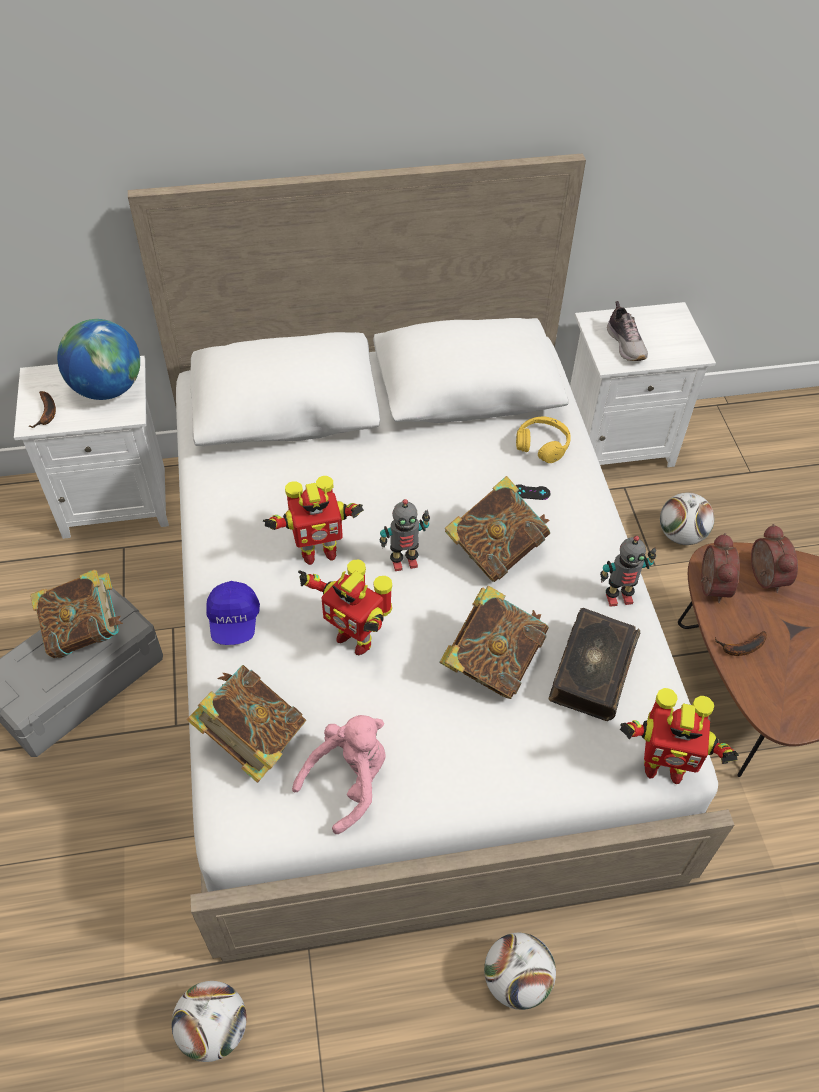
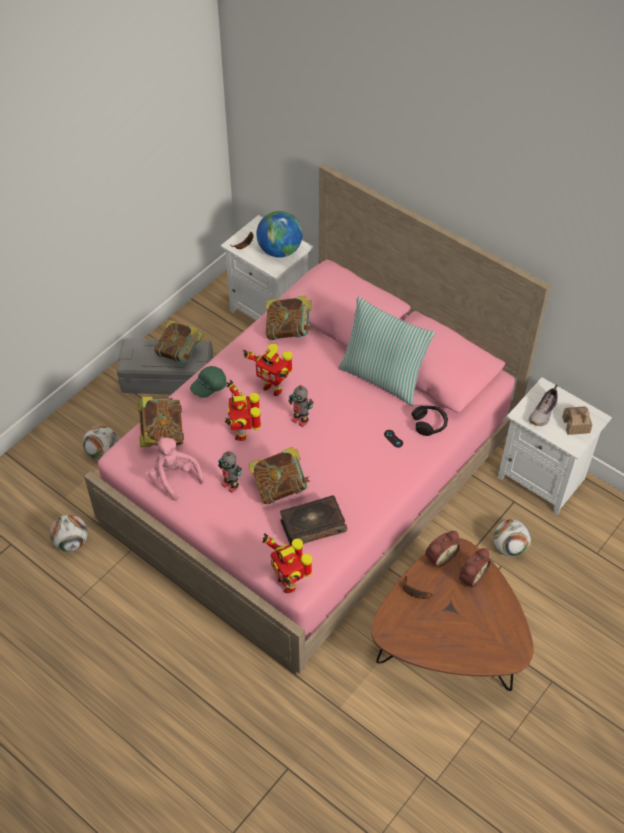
camera: 50 degrees right, 0 degrees up
(234, 621) = (208, 387): blue cap -> green cap
(349, 780) = (174, 478): pink plush toy -> pink plush toy turned 135 degrees counterclockwise
(408, 641) = (313, 477): white bed -> pink bed
(425, 437) = (382, 377): none -> pillow
(495, 550) = (343, 448): book -> book (289, 331)
(516, 980) = (186, 634): football -> football (103, 452)
(542, 445) = (429, 424): yellow headphones -> black headphones
(618, 597) = (366, 511): toy robot -> toy robot (231, 485)
(669, 333) = (576, 425): none -> toy house

